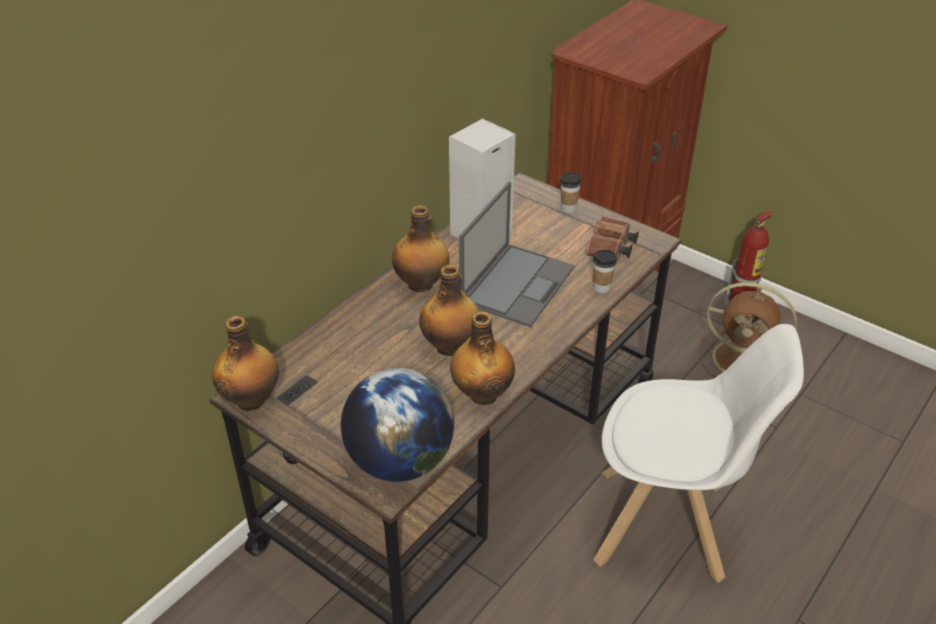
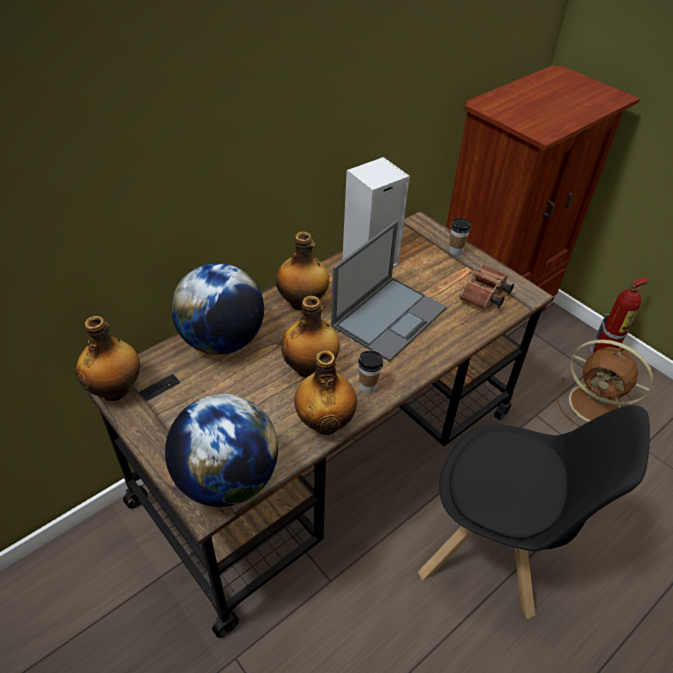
camera: 10 degrees right, 5 degrees up
(348, 334) = (222, 340): none -> globe
(601, 288) = (466, 333): cup -> cup (368, 386)
(668, 524) = (494, 551): white chair -> black chair

